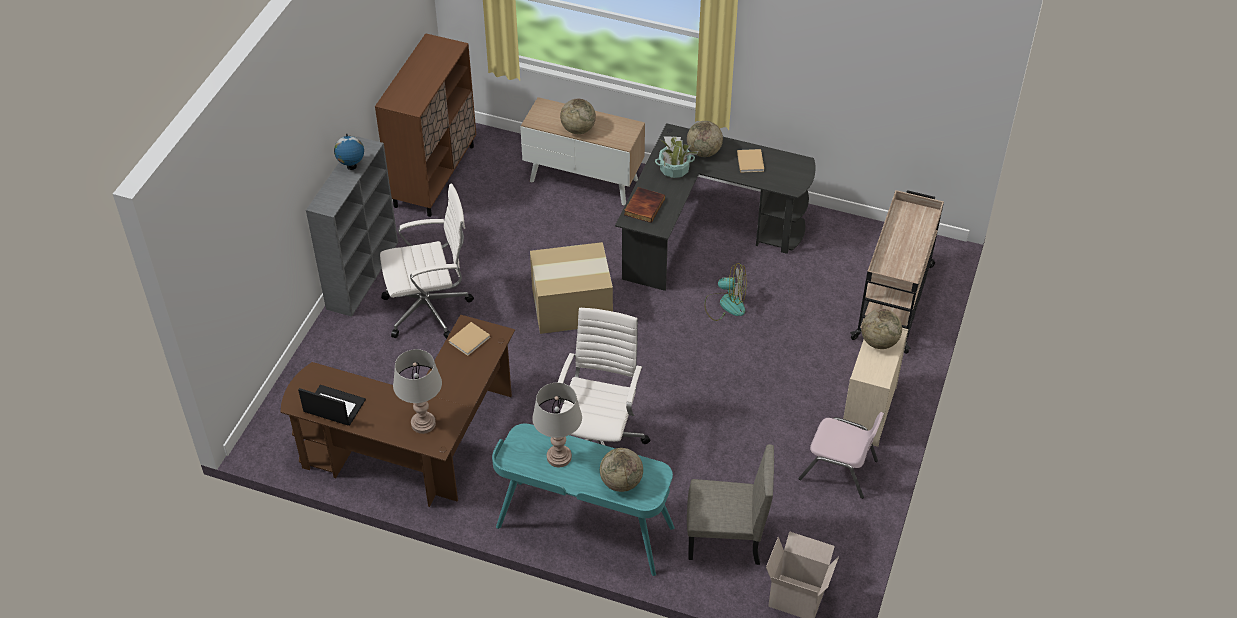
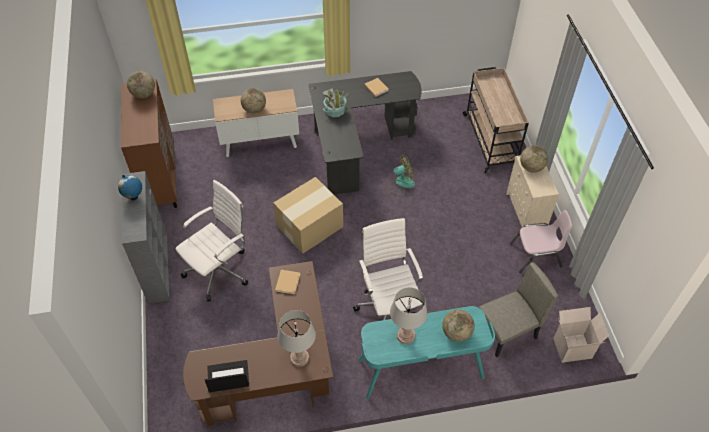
camera: 30 degrees left, 5 degrees up
(643, 206) = (334, 142): book -> none
(704, 152) = (344, 93): globe -> globe (144, 94)

